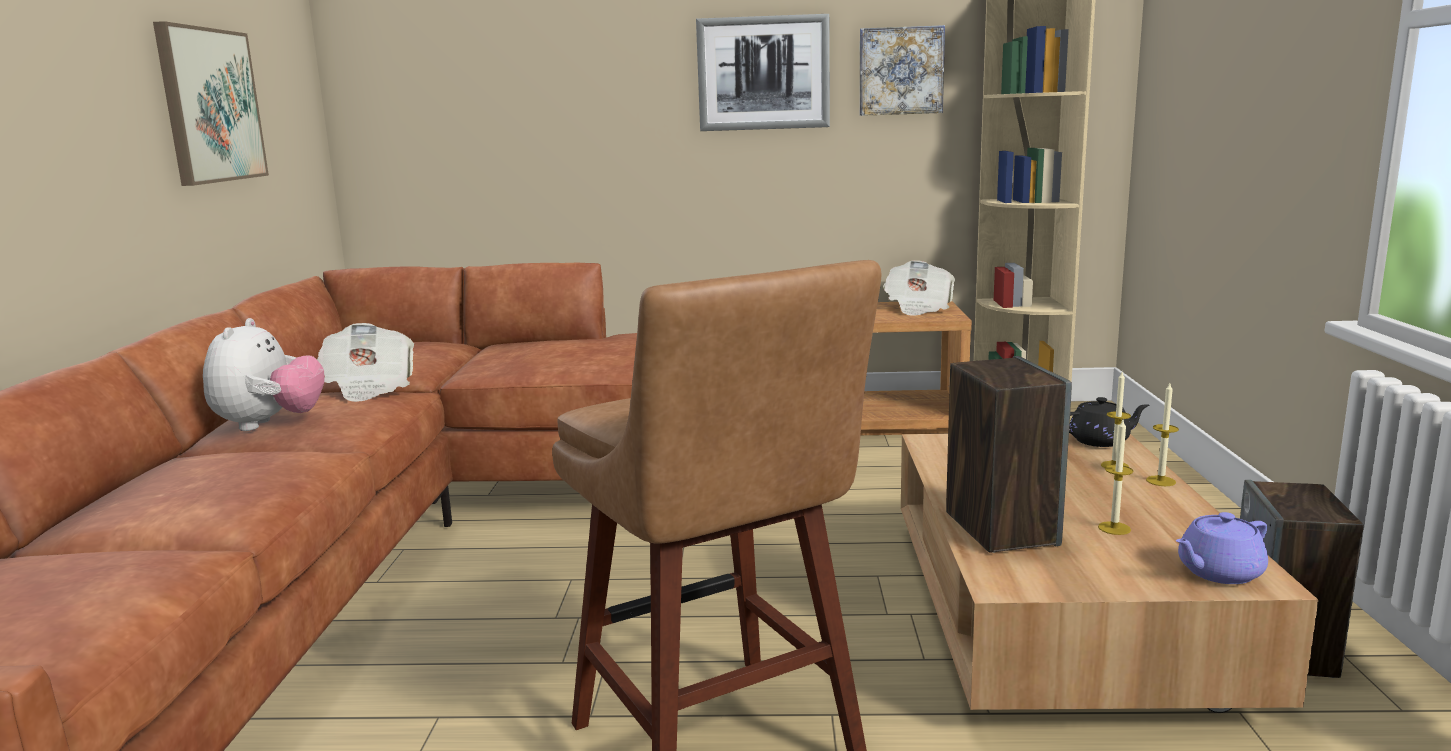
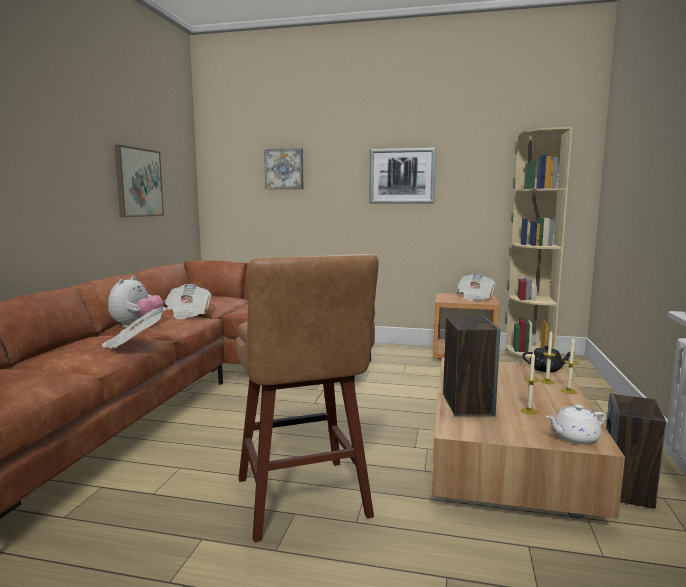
camera: 10 degrees right, 5 degrees down
(297, 469) = (135, 344): none -> newspaper
(900, 71) = (472, 176): picture -> picture (284, 169)
(1218, 572) = (574, 437): purple teapot -> white teapot

